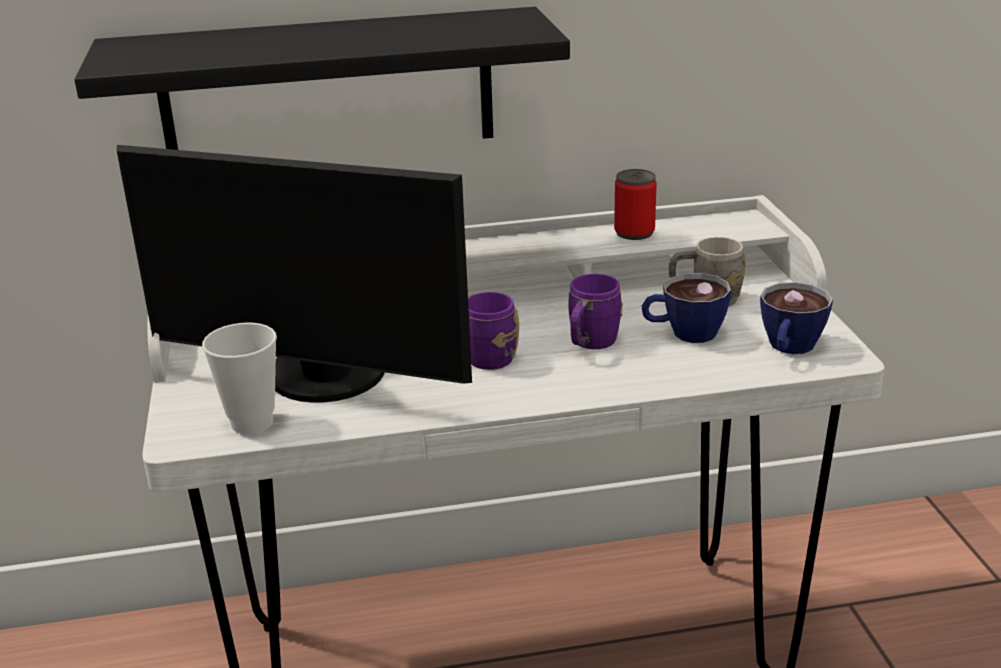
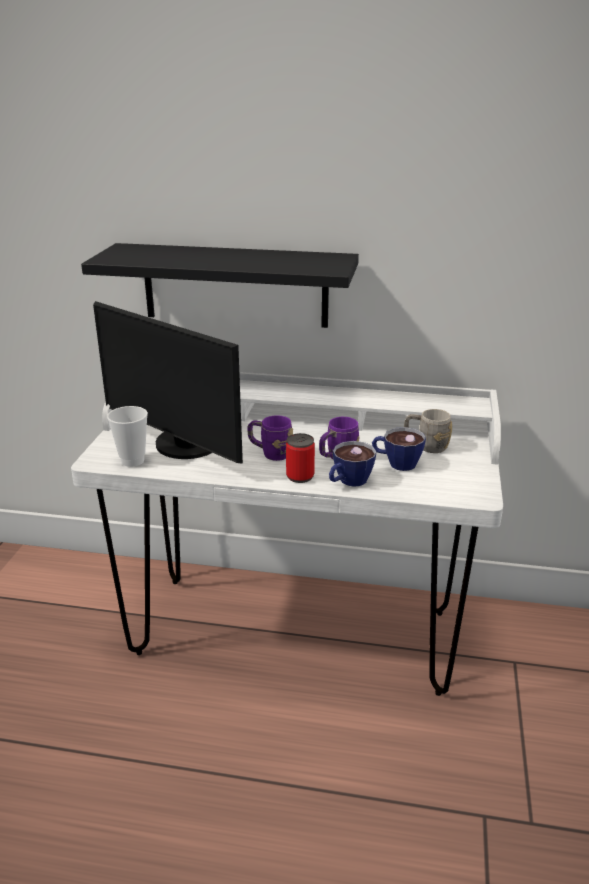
camera: 20 degrees right, 0 degrees up
(634, 233) = (399, 398): can -> can (300, 476)
(789, 349) = (451, 485): cup -> cup (348, 482)

